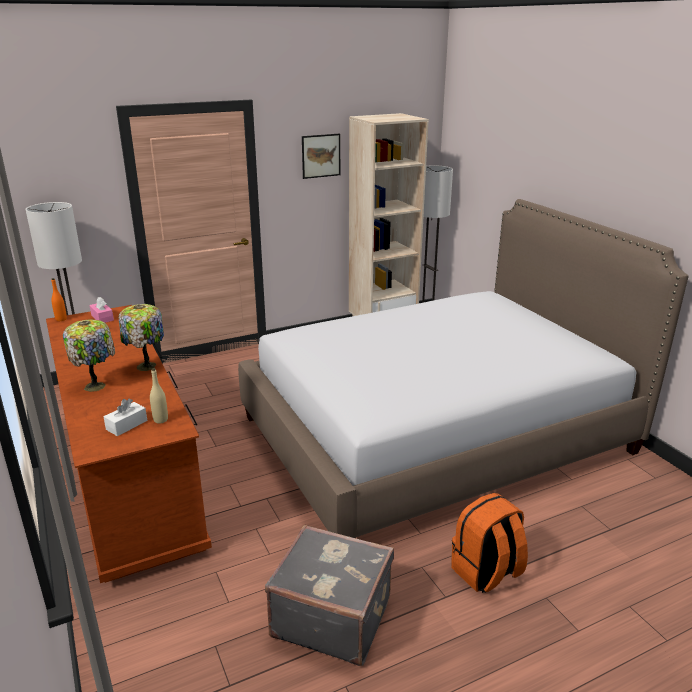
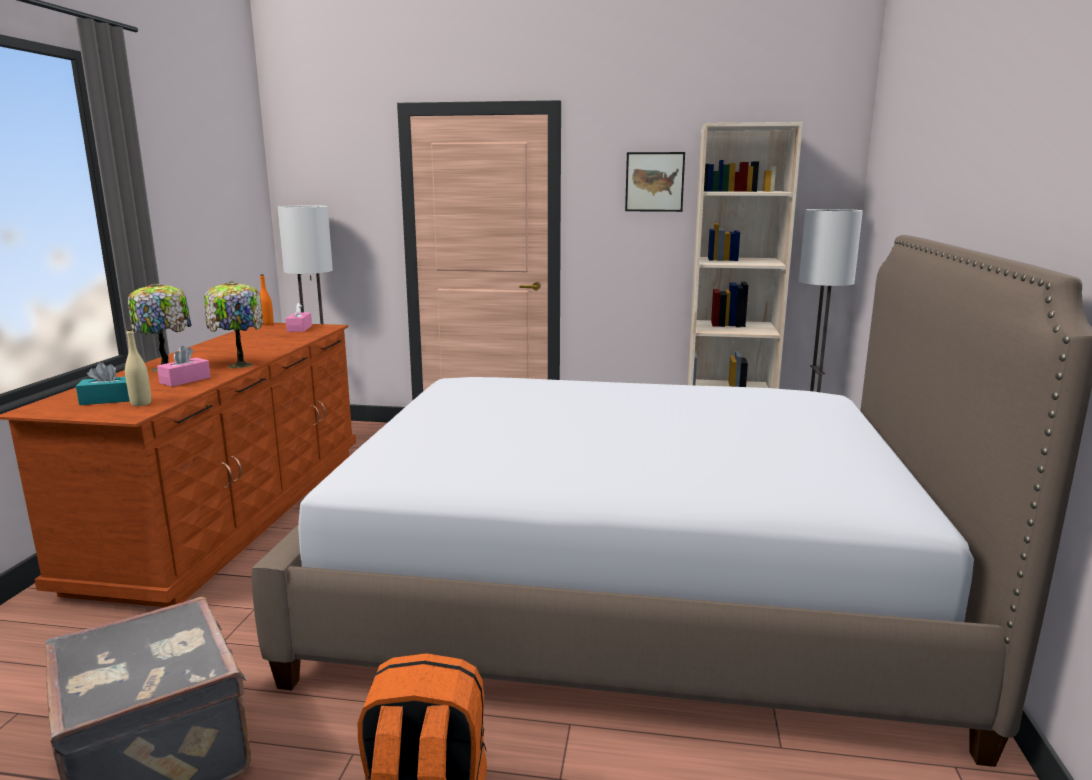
camera: 35 degrees right, 10 degrees down
(126, 425) = (108, 400): white tissue box -> turquoise tissue box
(140, 391) = (185, 380): none -> pink tissue box

